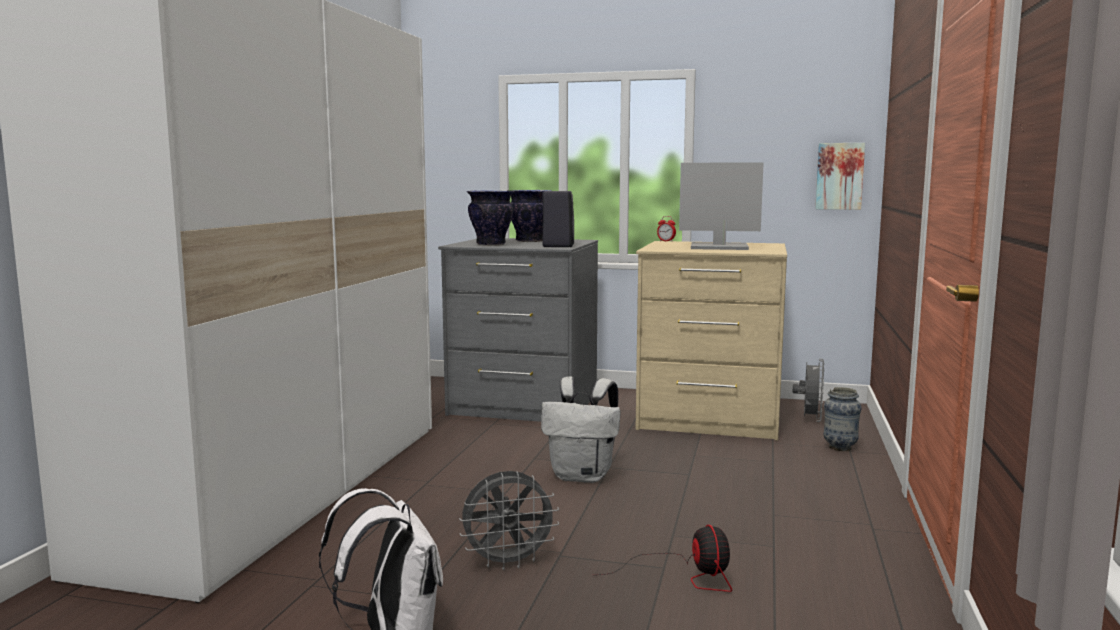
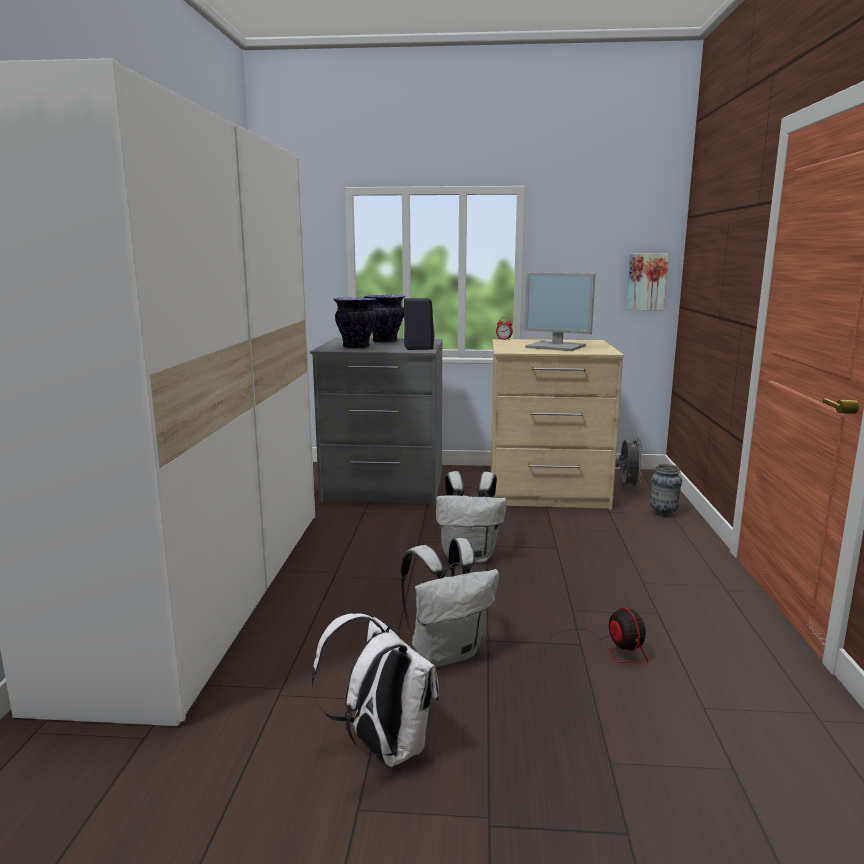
camera: 10 degrees left, 5 degrees up
(508, 563) = (447, 652): grey fan -> white backpack
(717, 247) = (557, 347): monitor -> monitor turned 150 degrees counterclockwise

